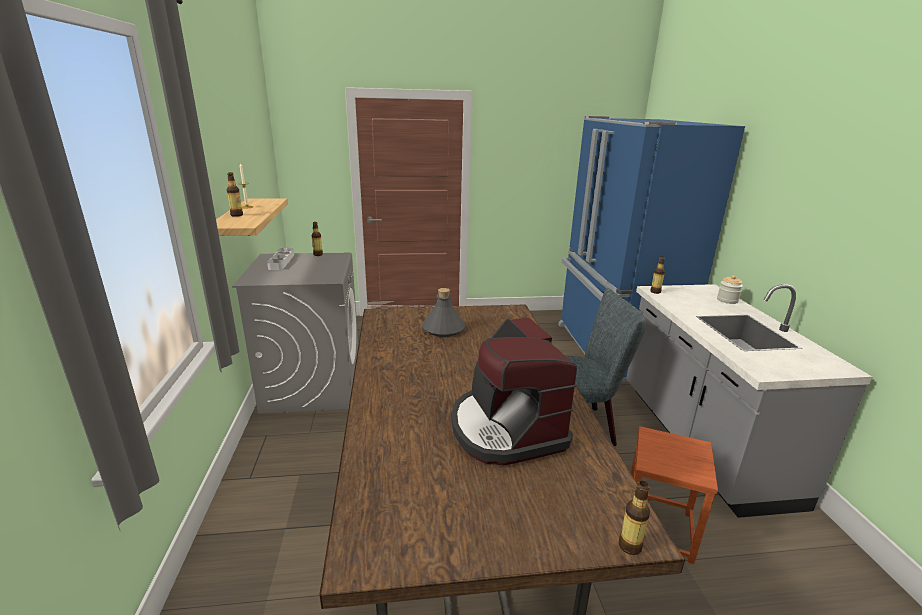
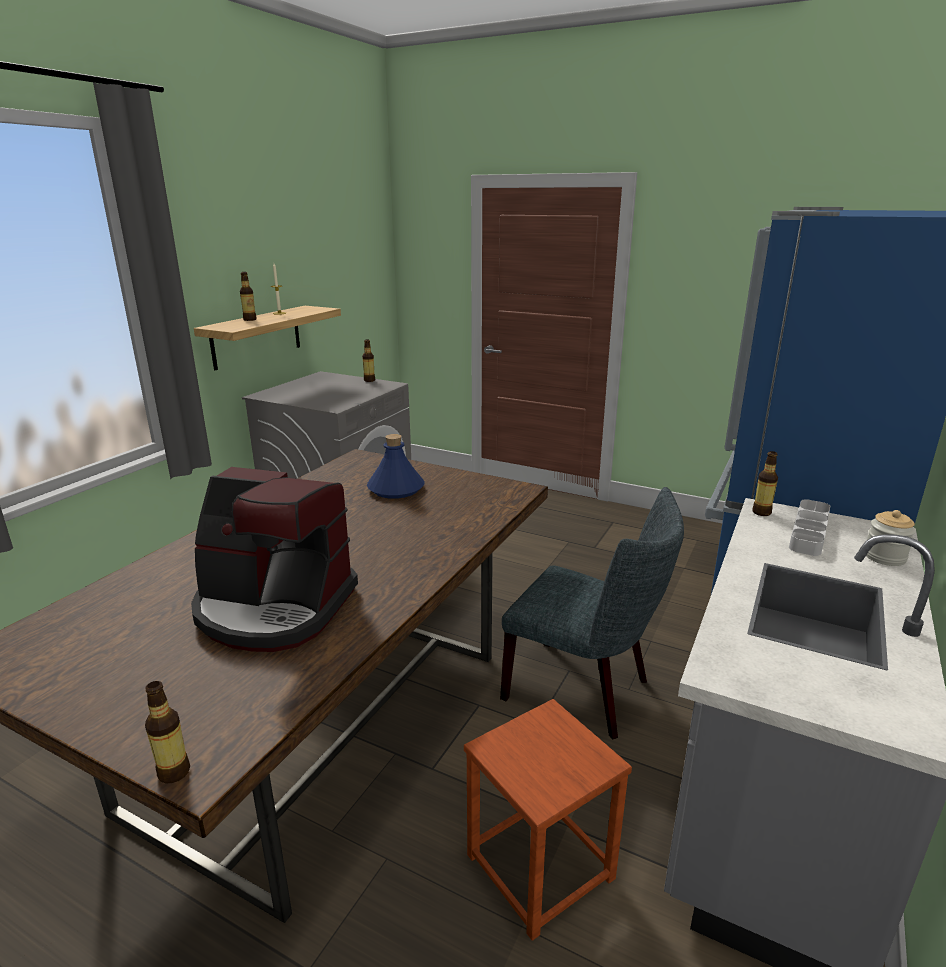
camera: 35 degrees right, 0 degrees up
(281, 261) = (323, 381): grey tray -> grey tray (809, 532)
(443, 329) = (395, 489): grey bottle -> blue bottle
(506, 428) = (274, 608): coffee machine -> coffee machine turned 90 degrees counterclockwise

